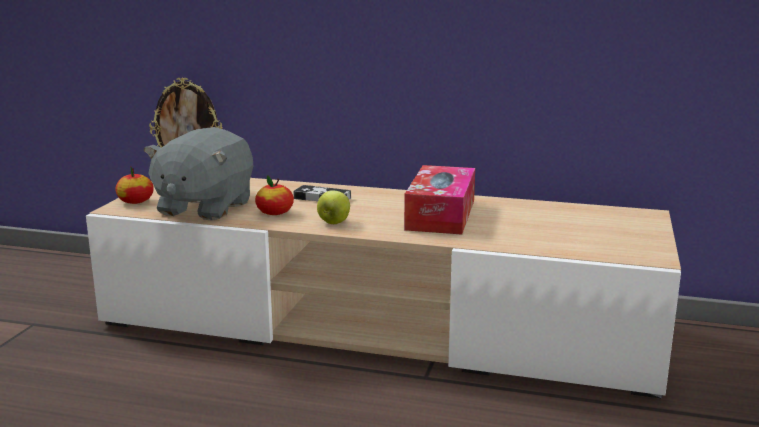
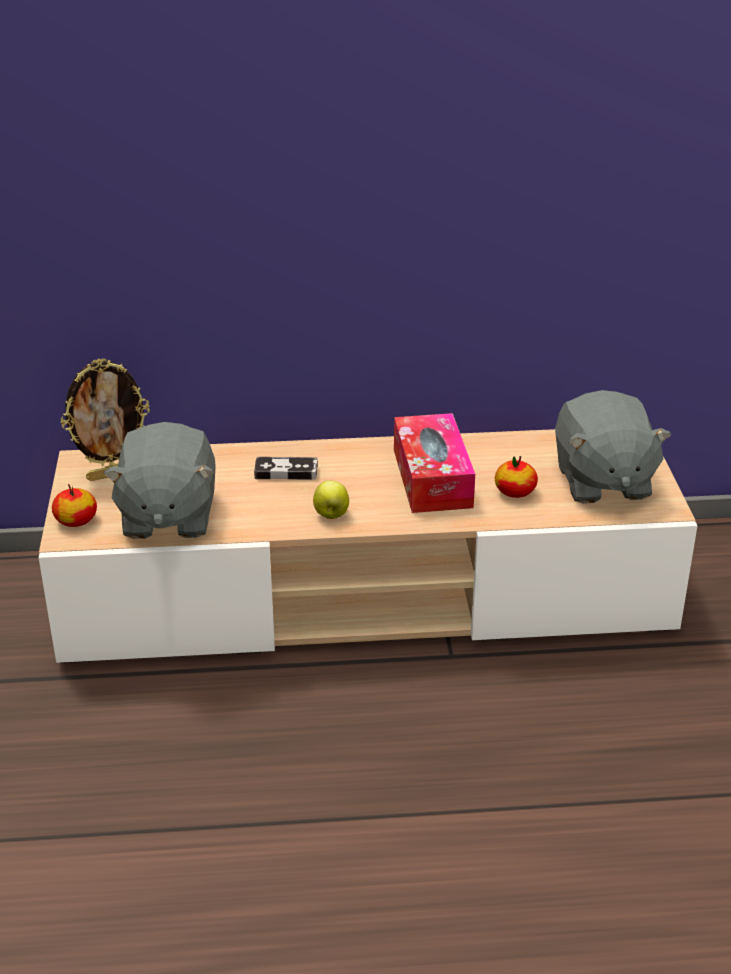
camera: 20 degrees left, 15 degrees up
(275, 213) = (255, 510): apple -> apple (515, 492)
(598, 234) = (601, 481): none -> grey plush toy

